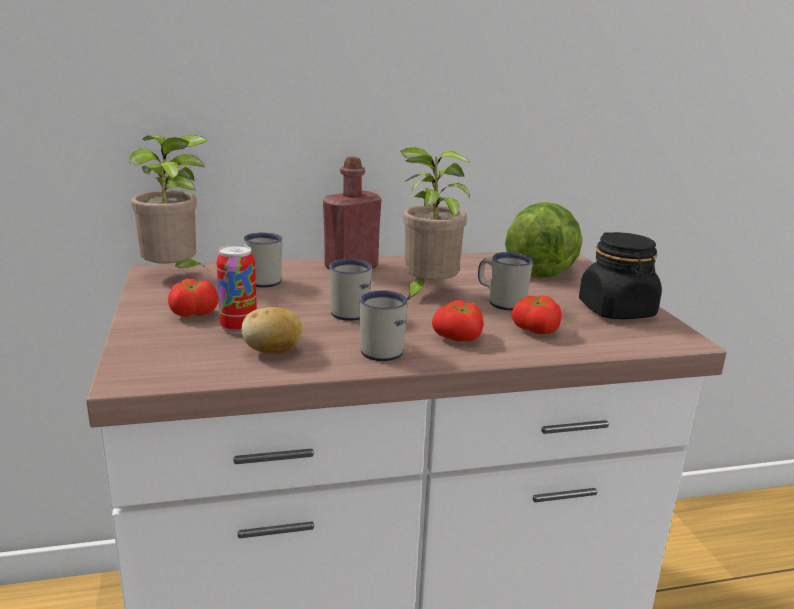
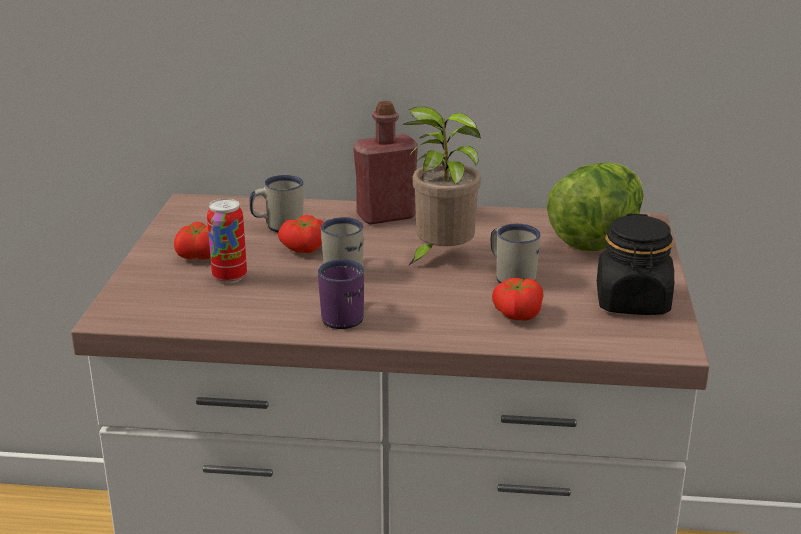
camera: 20 degrees right, 5 degrees up
(175, 276) = (206, 210): potted plant -> none
(273, 352) = (244, 306): potato -> none
(381, 348) = (344, 315): white mug -> purple mug
(459, 338) = (429, 314): tomato -> tomato (304, 250)

